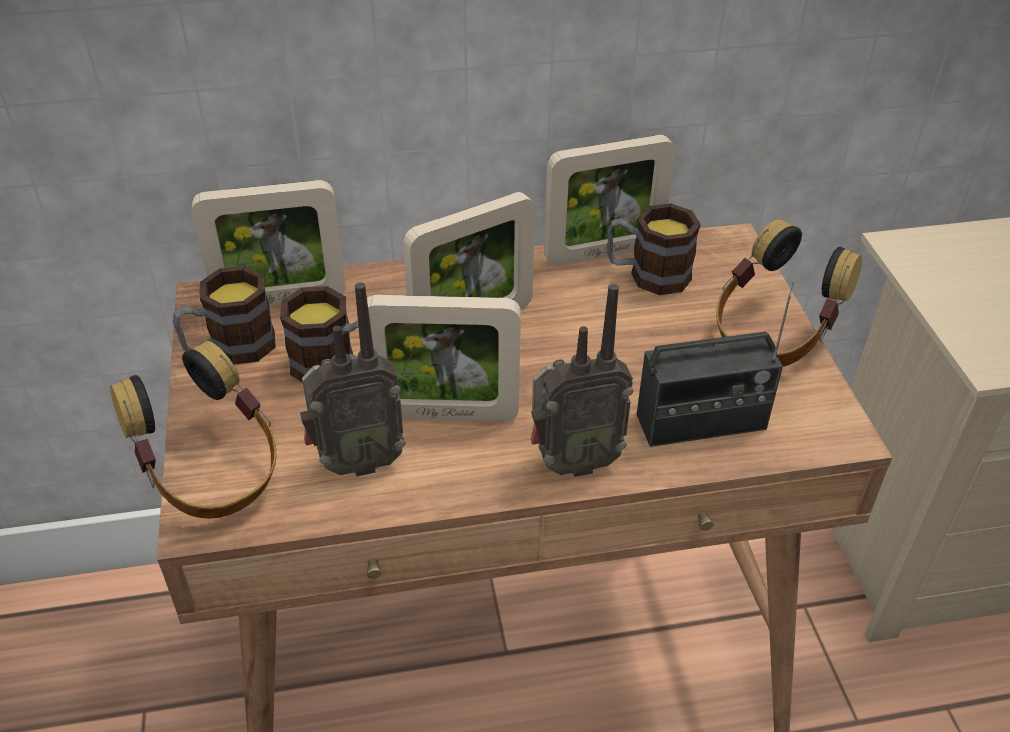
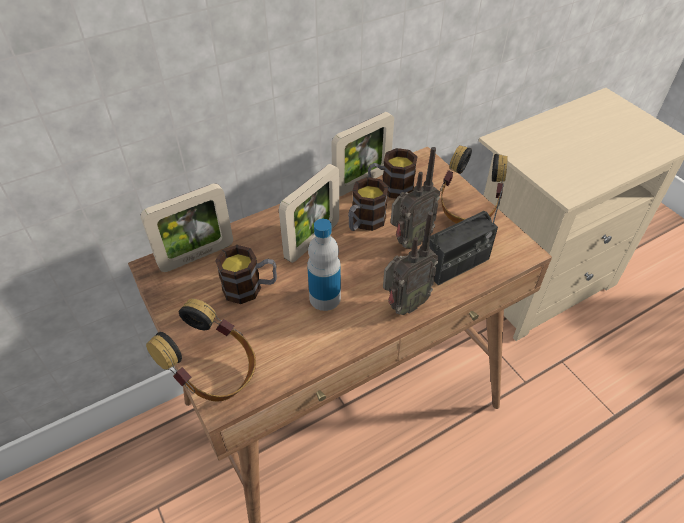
camera: 20 degrees left, 5 degrees up
(230, 348) = (183, 294): mug -> mug (364, 223)
(357, 461) = (291, 340): radio -> radio (409, 241)
(445, 414) = (325, 298): picture frame -> bottle

